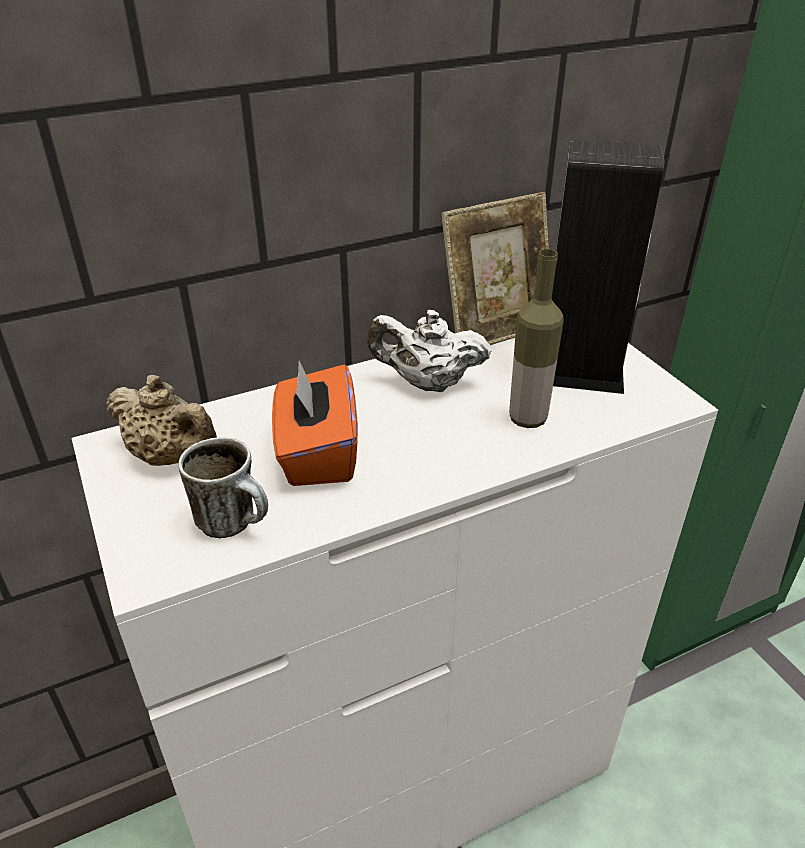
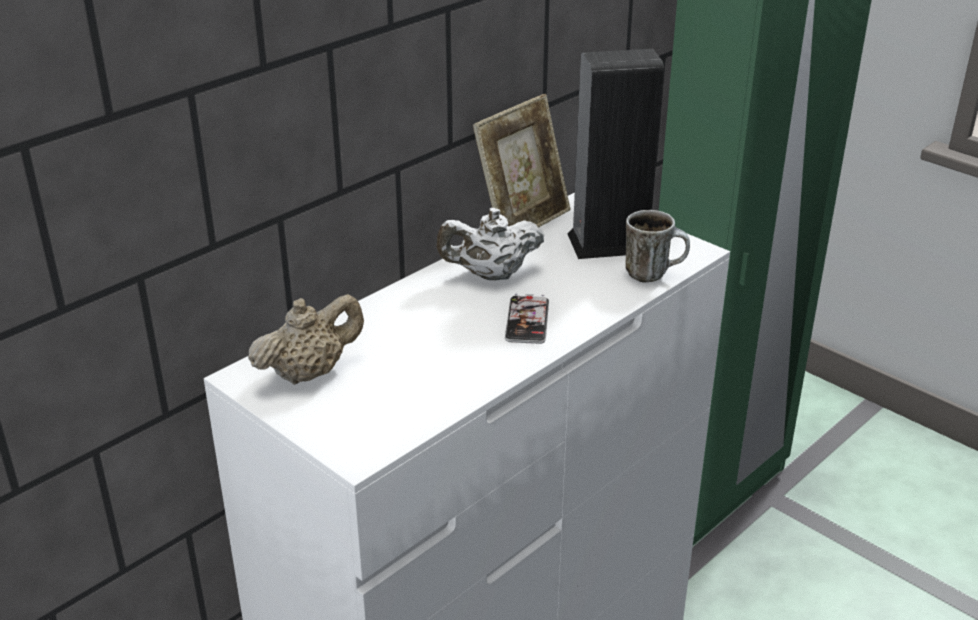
camera: 20 degrees left, 5 degrees down
(171, 457) = (310, 373): beige teapot -> beige teapot turned 45 degrees counterclockwise
(236, 524) = (404, 407): mug -> mug (654, 273)
(317, 454) = (434, 345): orange tissue box -> none
(434, 447) = (527, 321): none -> phone
(527, 419) = (589, 286): bottle -> none

